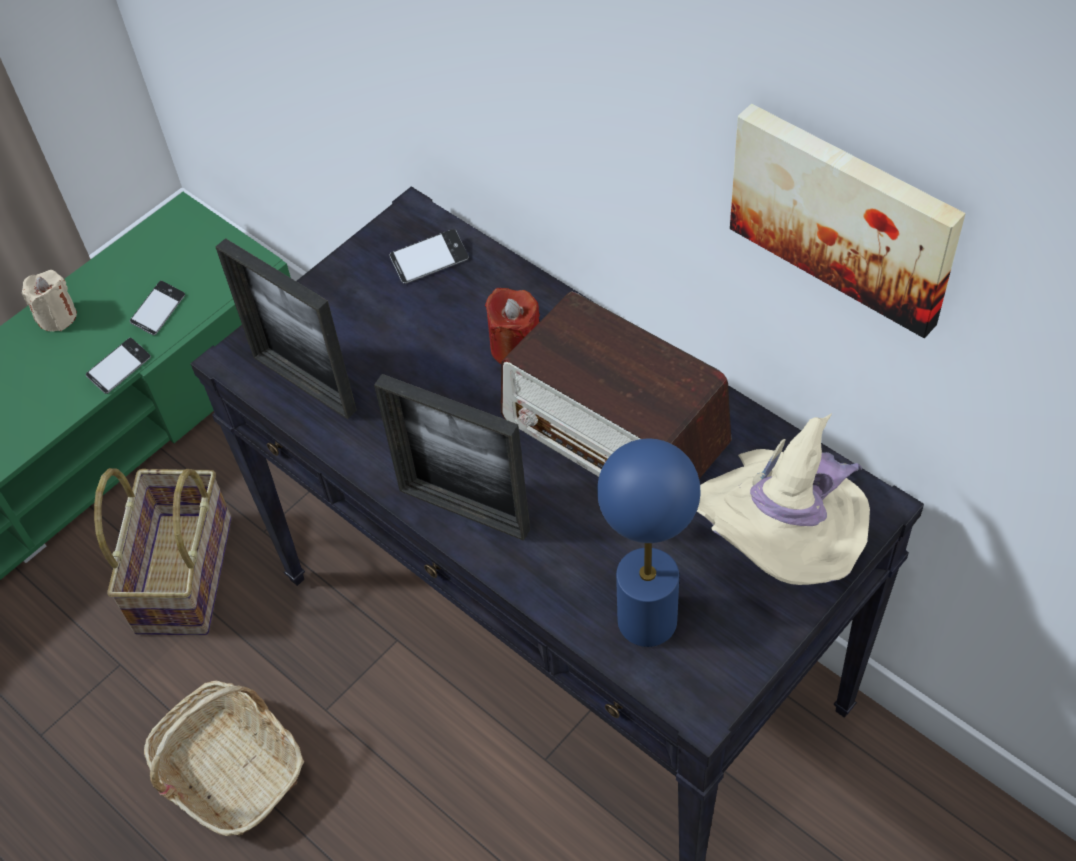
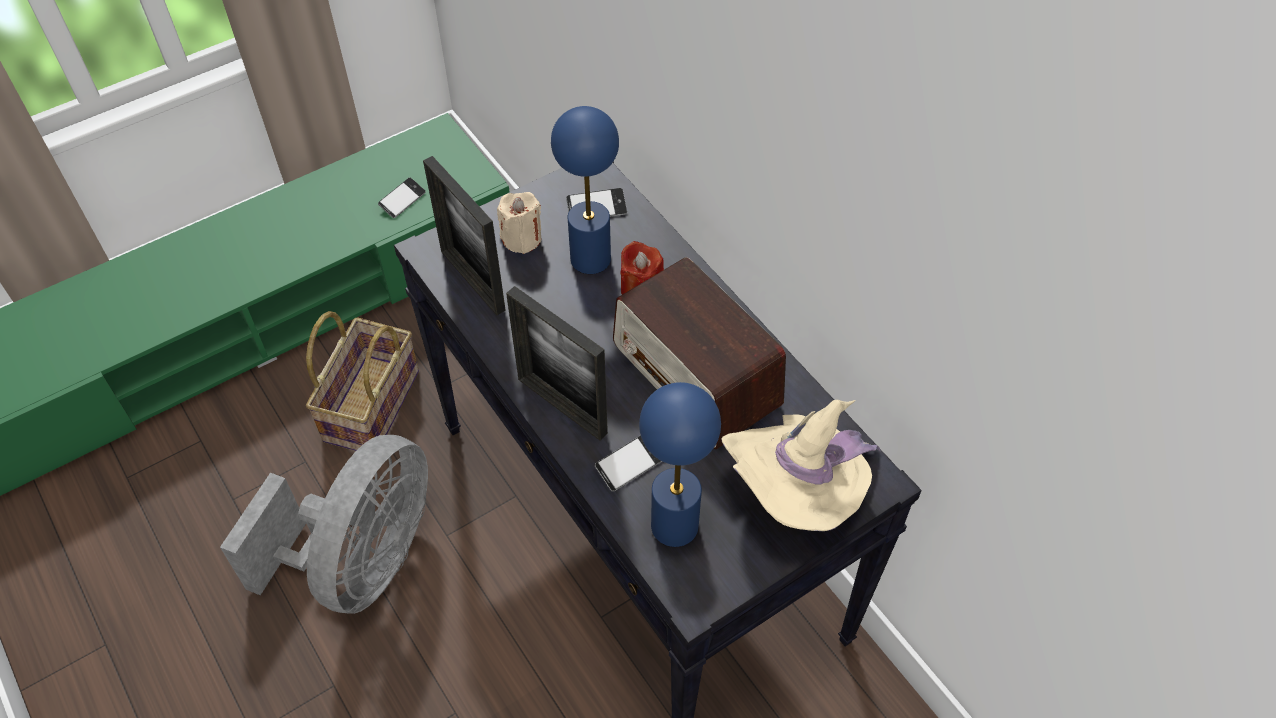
camera: 10 degrees right, 0 degrees up
(57, 317) = (326, 187): beige candle -> beige candle (522, 238)
(120, 369) = (361, 238): phone -> phone (630, 464)
(230, 770) = (362, 562): basket -> grey fan
(441, 324) = (590, 259): none -> blue table lamp
(845, 214) = (895, 245): picture -> none

